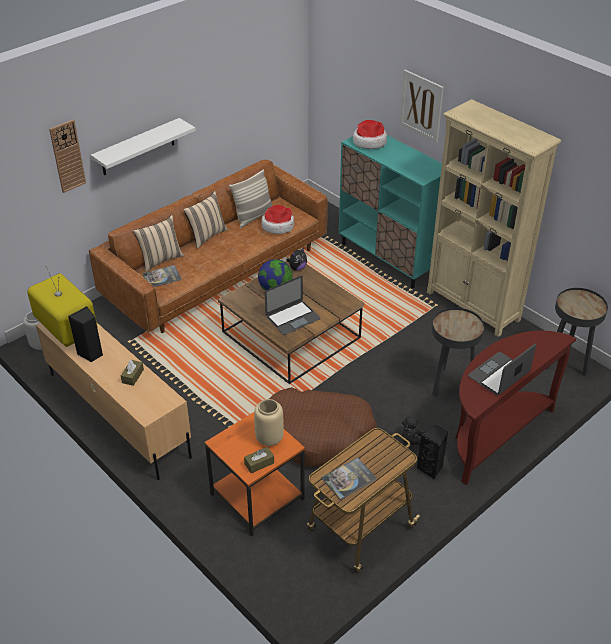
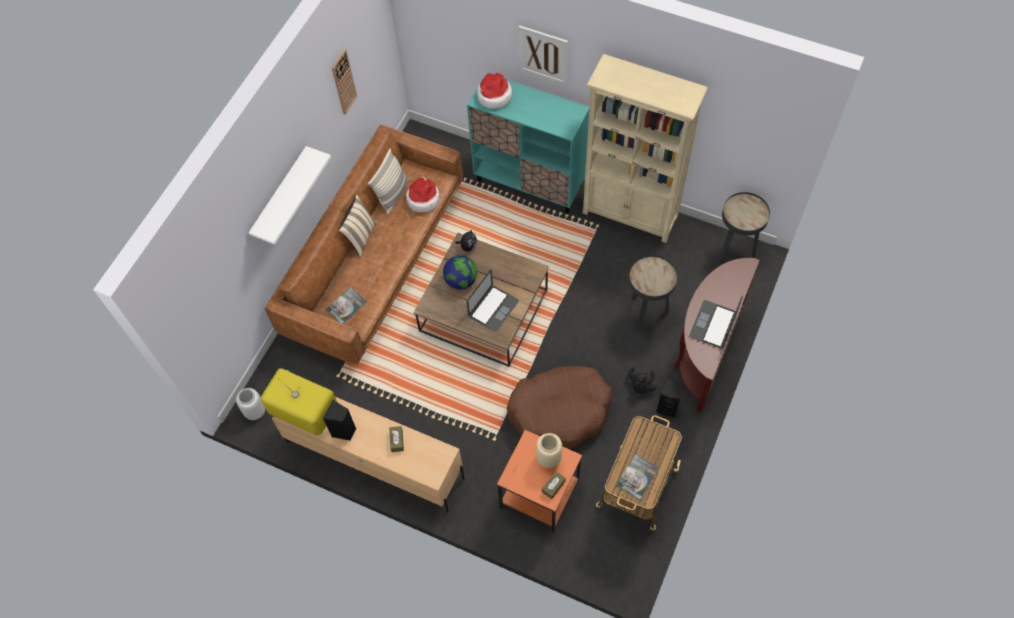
camera: 20 degrees left, 20 degrees up
(67, 156) = (232, 248): wall clock -> wall clock (343, 82)
(160, 259) = (332, 284): beige pillow -> none

